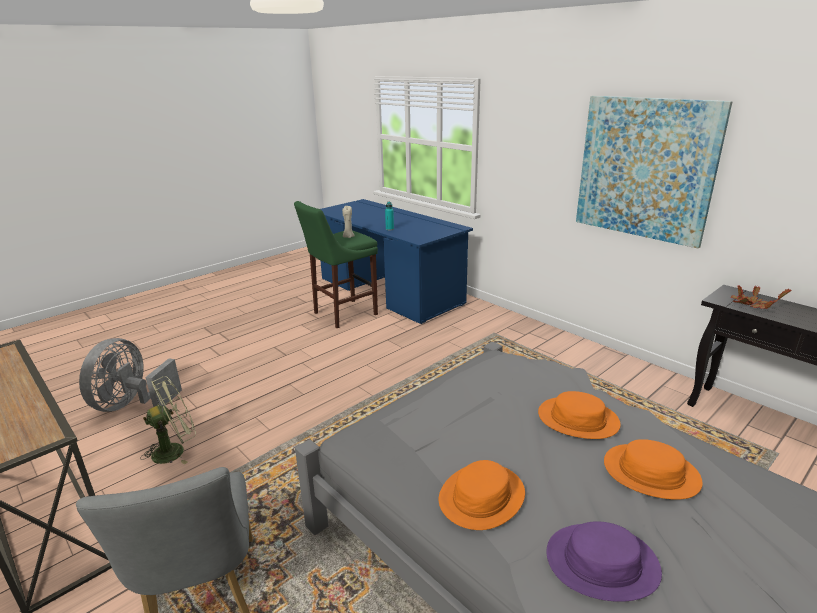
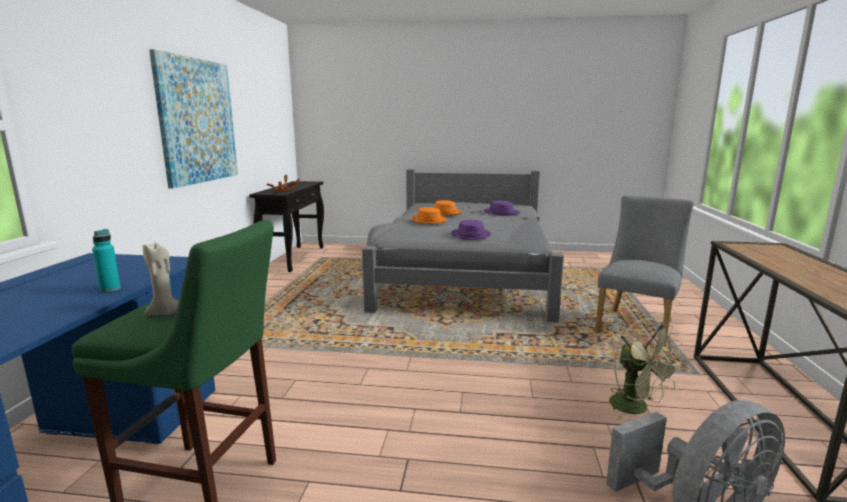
camera: 130 degrees left, 10 degrees down
(175, 450) = (636, 408): green fan -> green fan turned 135 degrees counterclockwise
(447, 411) = (471, 235): none -> purple hat
(482, 497) = (509, 223): orange hat -> none

